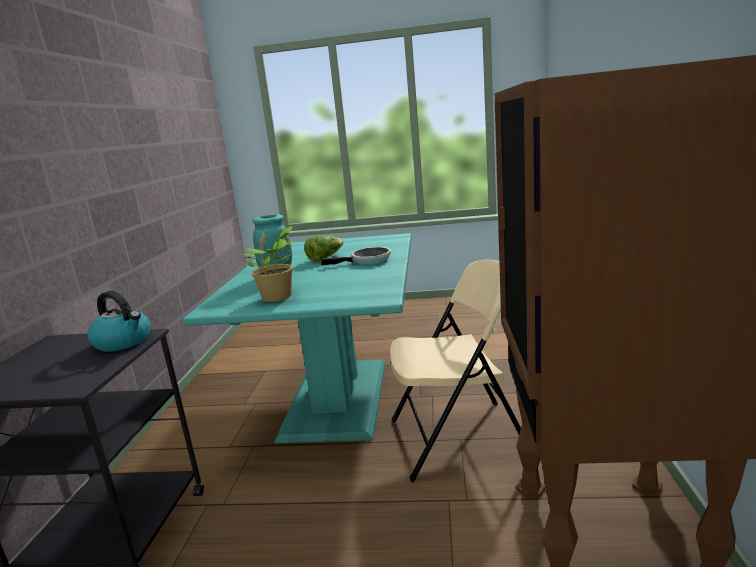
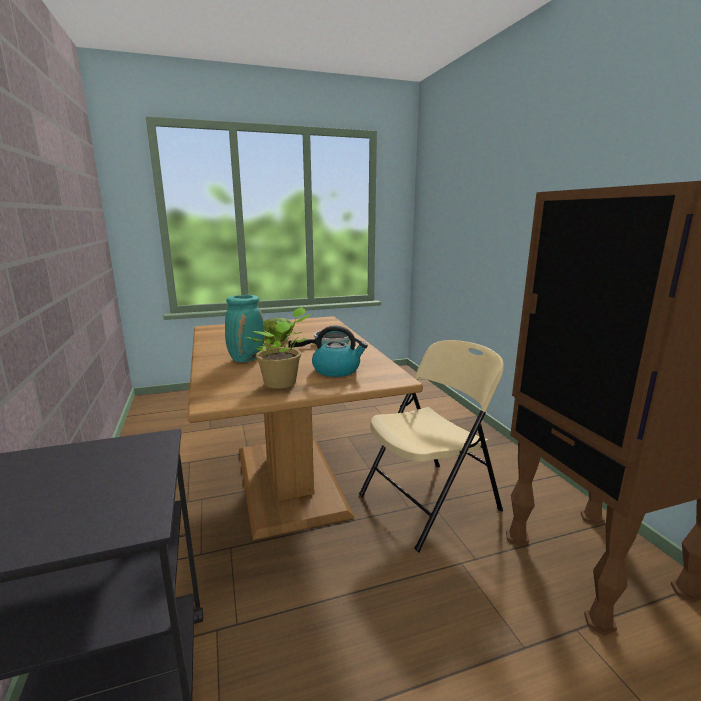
camera: 25 degrees left, 0 degrees up
(124, 342) = (137, 452): kettle -> kettle (337, 370)
(339, 397) = (291, 479): turquoise dining table -> brown dining table

